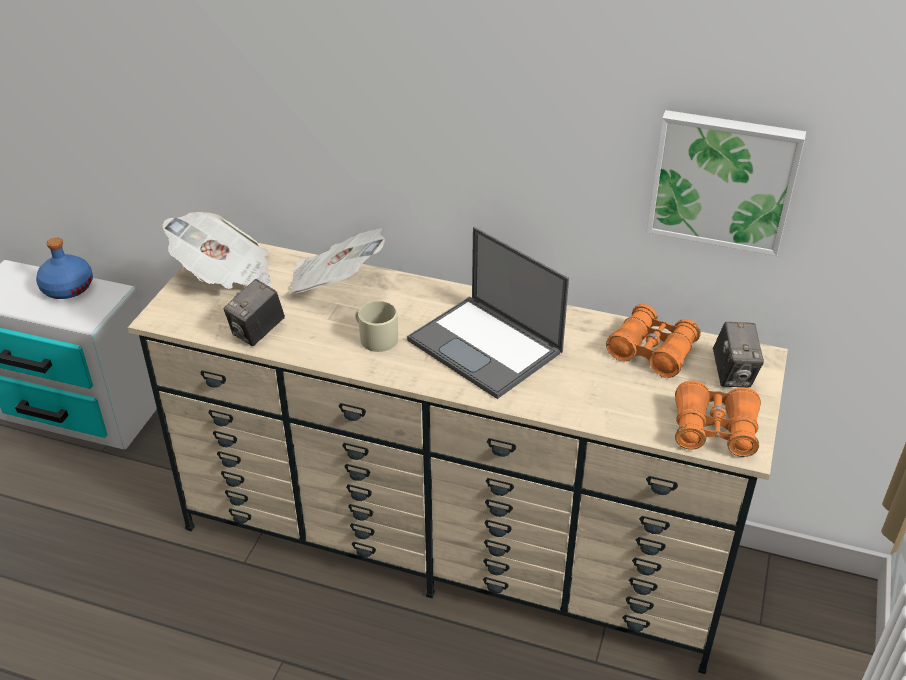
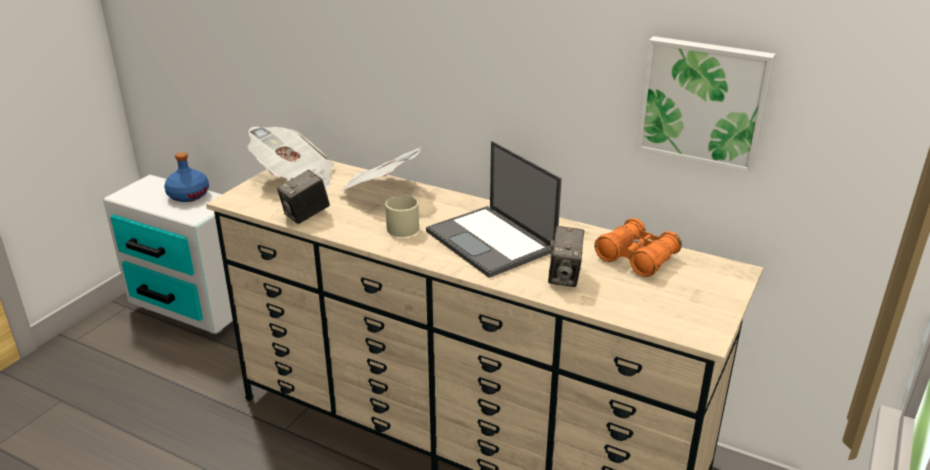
camera: 10 degrees right, 10 degrees down
(714, 430) = (679, 319): orange binoculars -> none
(733, 374) = (707, 281): camera -> camera (564, 276)

